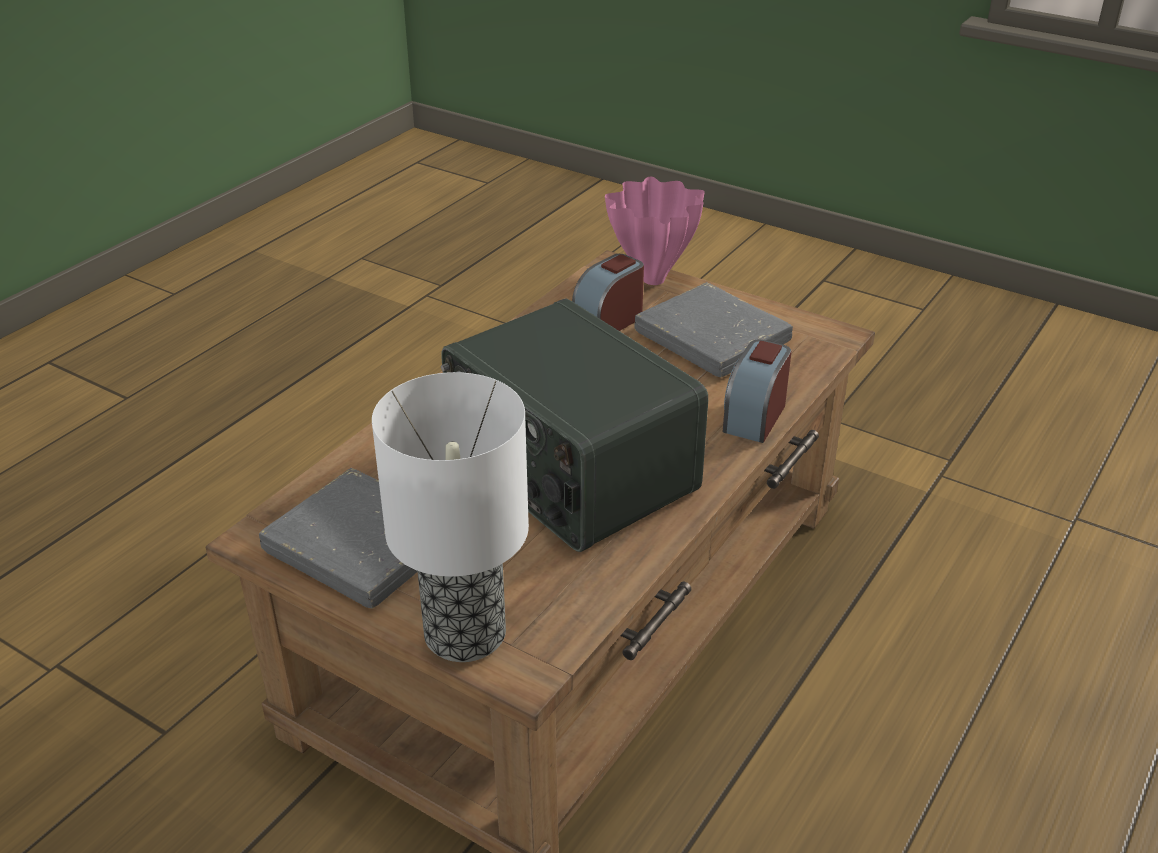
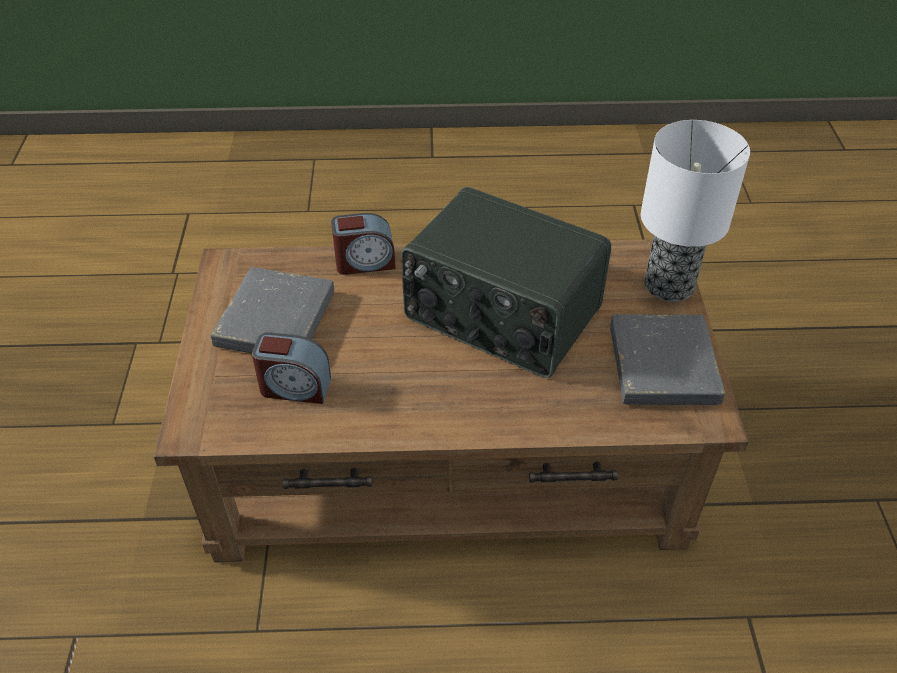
camera: 125 degrees left, 10 degrees up
(568, 470) = (501, 315): radio -> radio turned 105 degrees clockwise
(653, 278) = (197, 395): pink vase -> none

